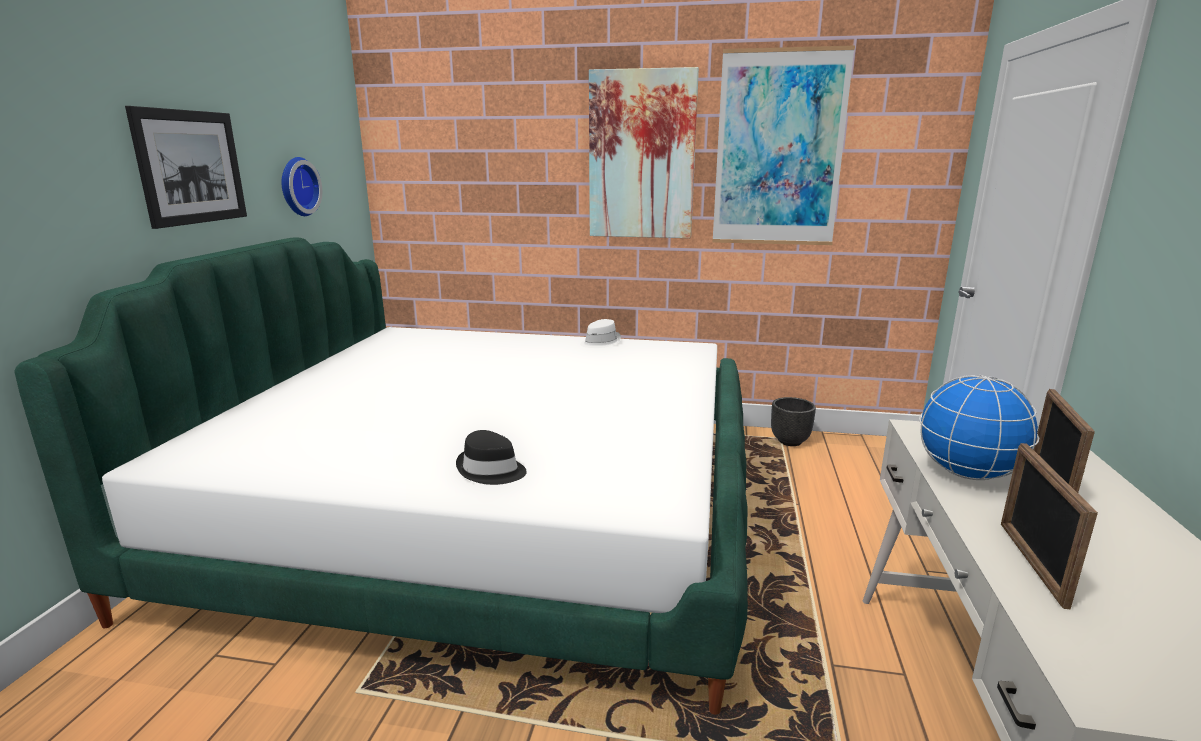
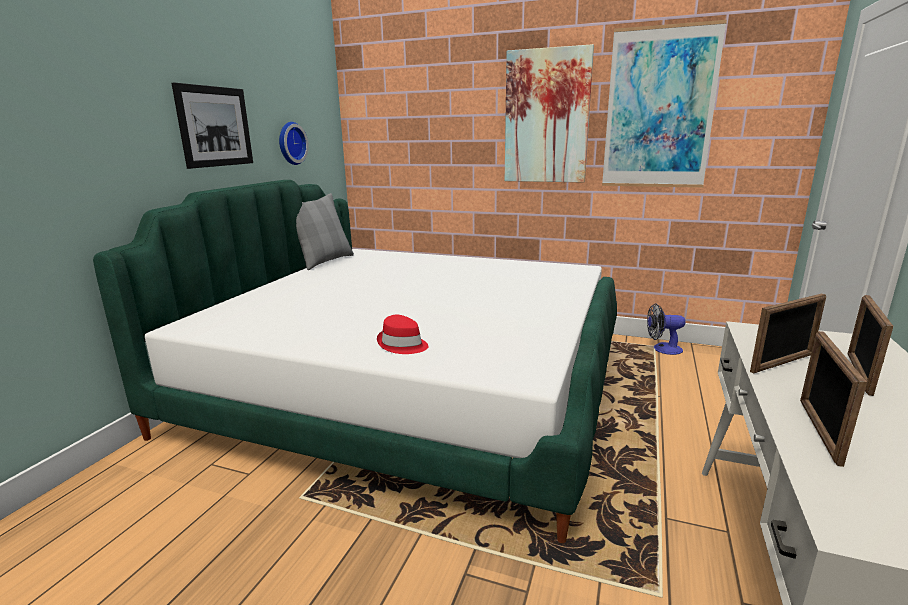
camera: 10 degrees right, 0 degrees up
(351, 347) = (324, 261): none -> grey pillow
(491, 470) = (402, 345): black hat -> red hat
(599, 342) = (507, 263): white hat -> none
(790, 441) = (662, 349): black planter -> fan
(966, 473) = (782, 363): globe -> picture frame

